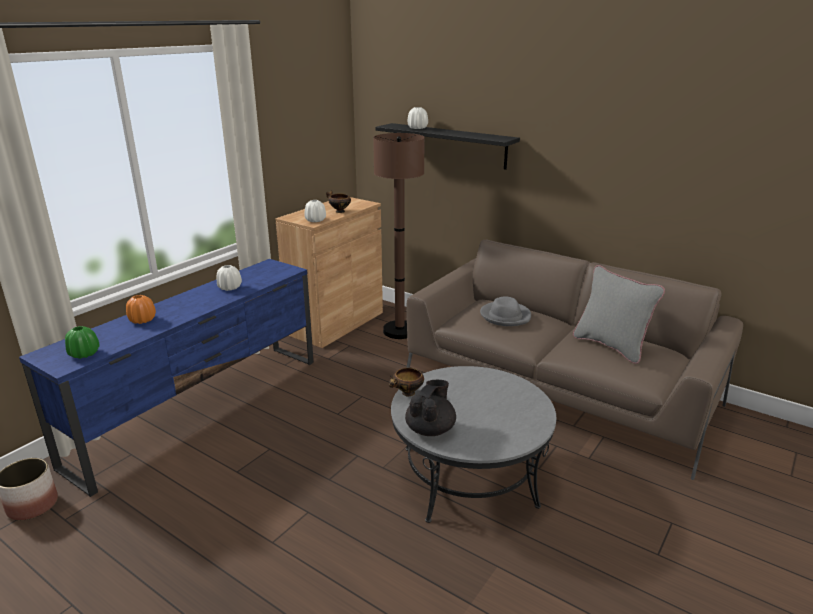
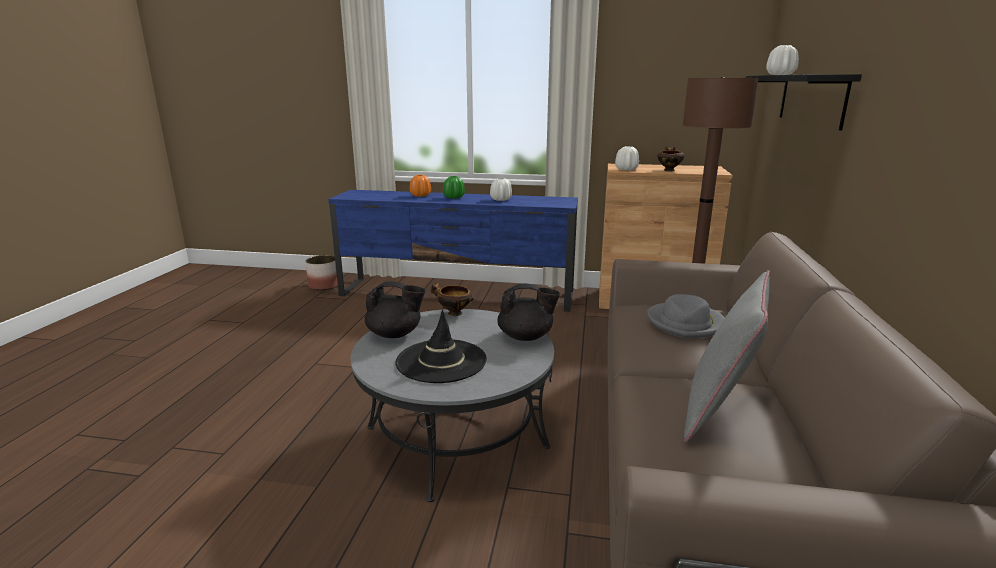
camera: 65 degrees right, 5 degrees down
(84, 354) = (362, 196): green vase -> green vase (454, 197)
(475, 374) = (526, 337): none -> black teapot
(494, 417) = (441, 361): none -> black hat

